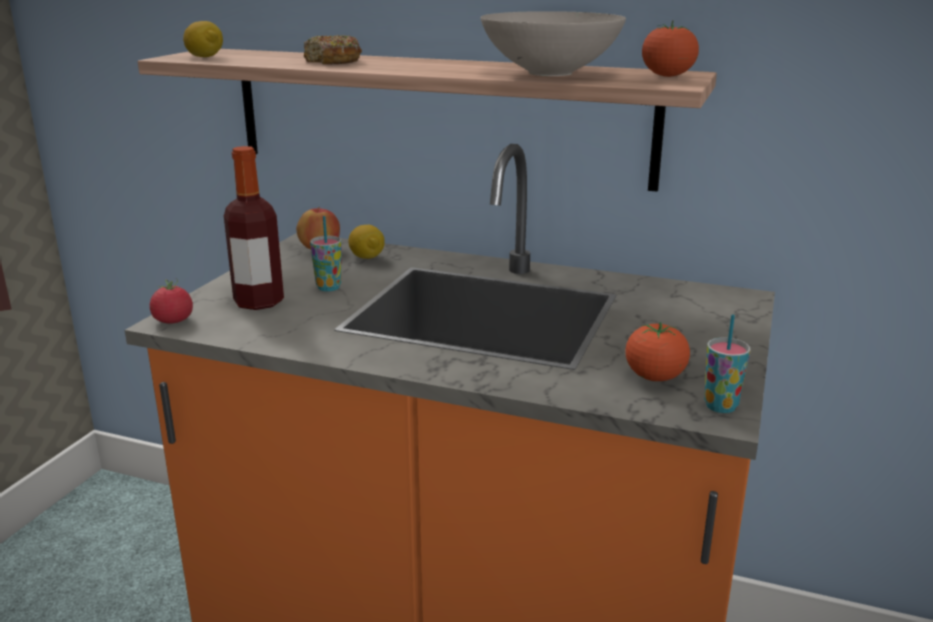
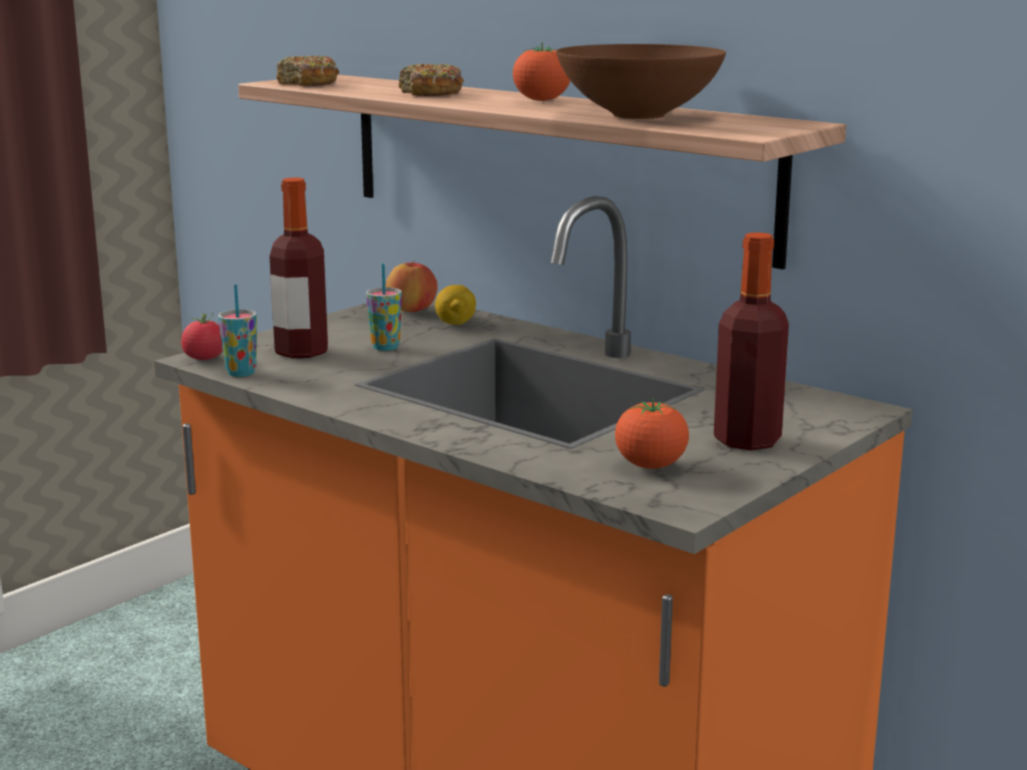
camera: 20 degrees right, 5 degrees down
(205, 57) = (308, 83): lemon -> donut
(548, 73) = (636, 115): white bowl -> brown bowl
(667, 76) = (765, 125): tomato -> tomato (541, 101)
(698, 339) = (747, 440): none -> bottle
(720, 406) = (693, 499): cup -> cup (241, 373)

